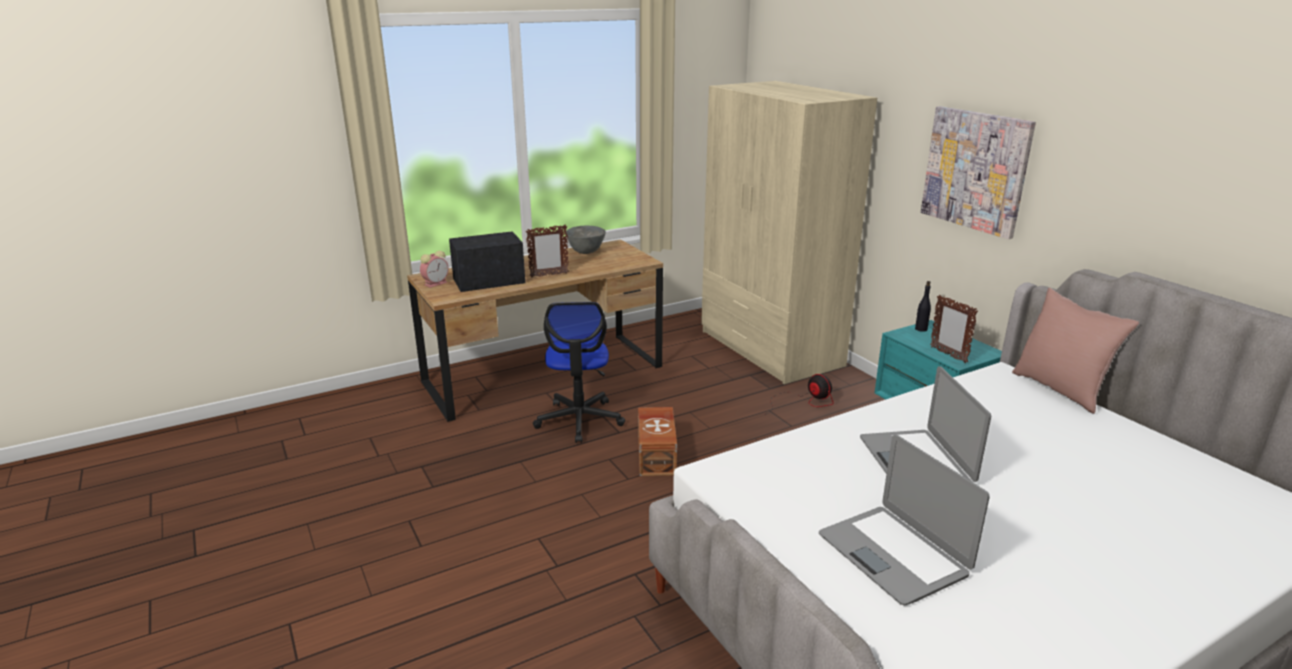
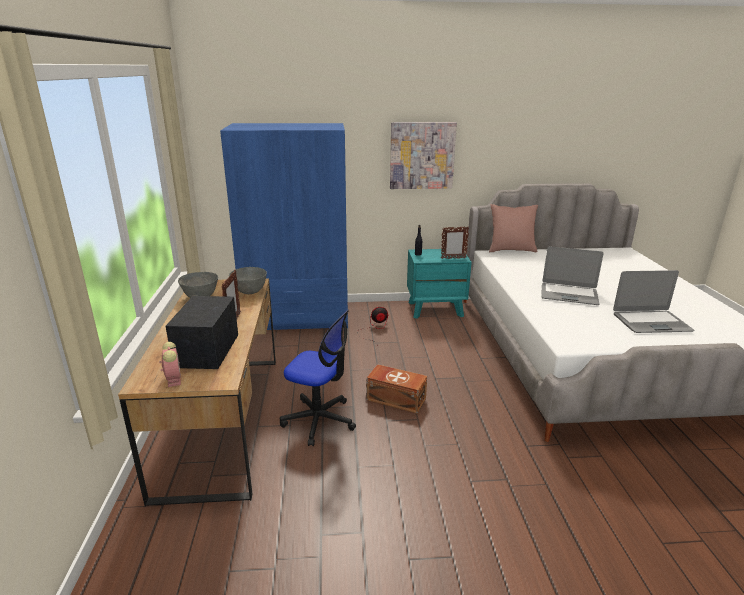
camera: 65 degrees left, 0 degrees up
(619, 264) = (250, 292): none -> grey bowl
(770, 348) = (297, 317): beige wardrobe -> blue wardrobe

